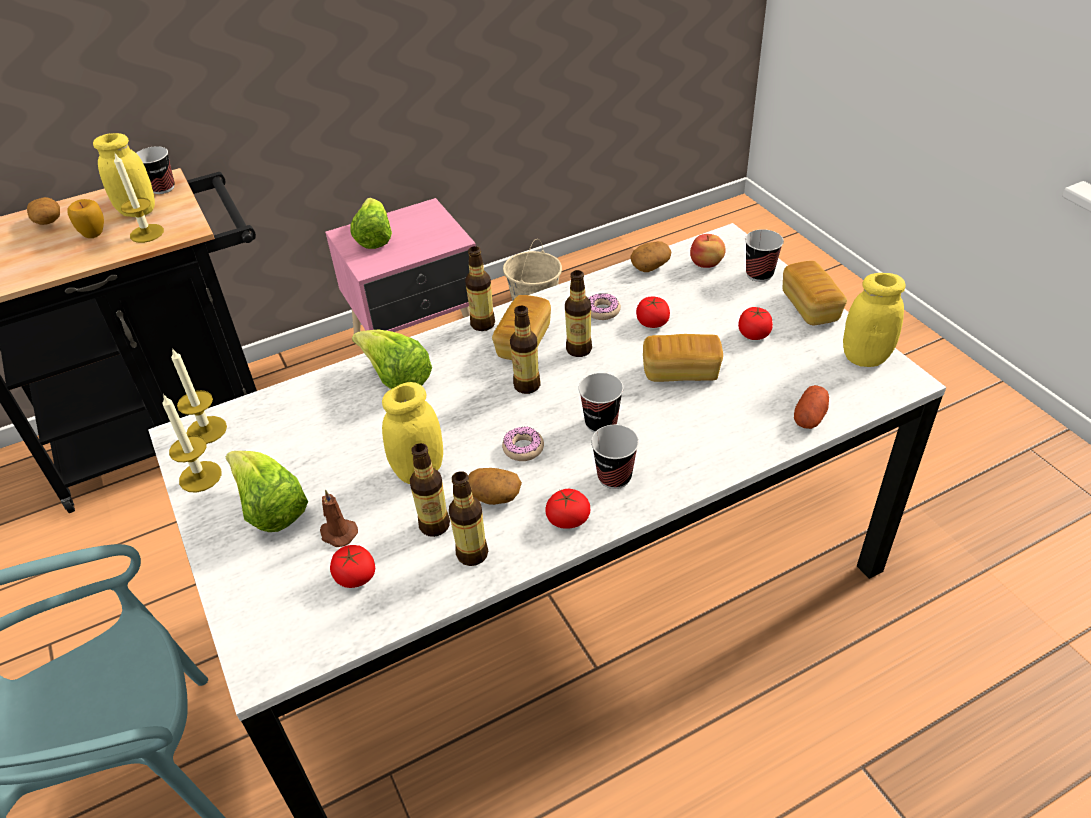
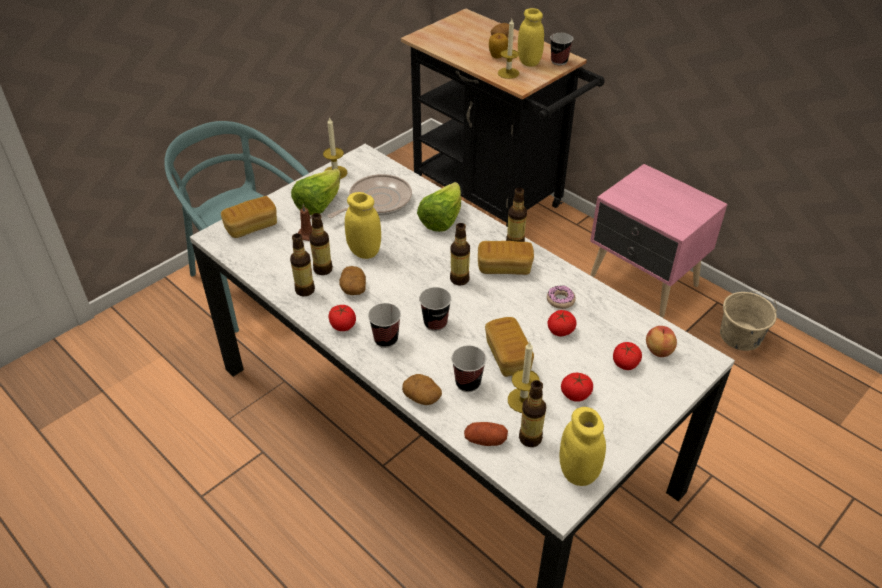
camera: 70 degrees right, 0 degrees up
(206, 430) = (370, 162): candle -> candle (523, 400)
(310, 438) = (377, 201): none -> frying pan
(355, 576) = (279, 249): tomato -> tomato (625, 363)
(374, 238) = (652, 188): lettuce -> none
(523, 448) = (398, 291): donut -> none
(579, 349) = (509, 297): bottle -> bottle (530, 438)
(650, 265) = (635, 316): potato -> potato (422, 397)
(759, 274) = (662, 388): cup -> cup (468, 383)
(810, 307) = (632, 428): bread -> bread (251, 226)

